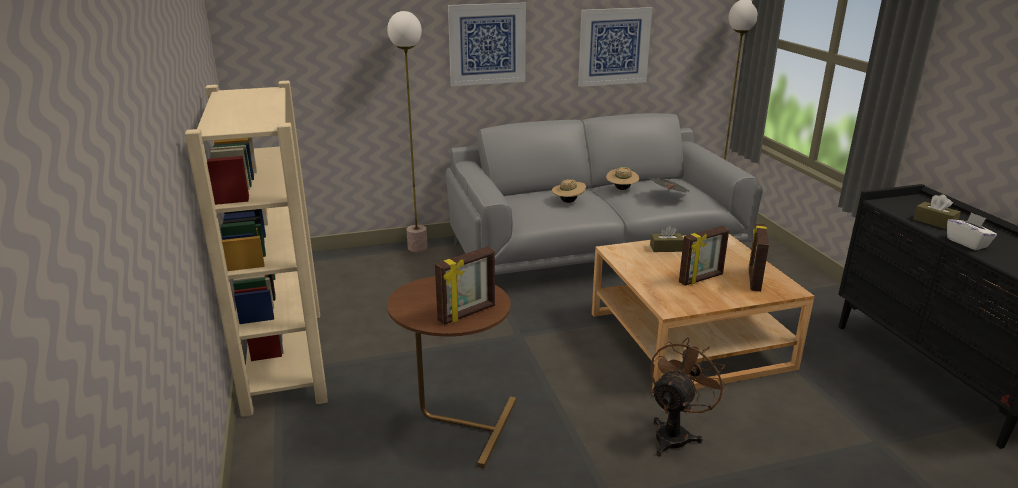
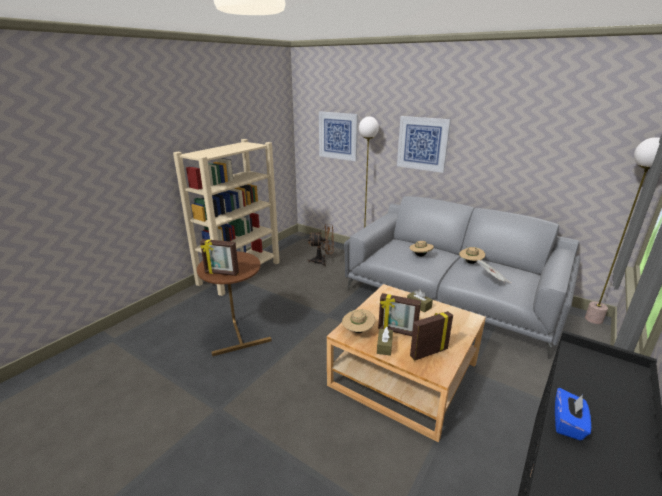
camera: 50 degrees right, 0 degrees up
(614, 46) = (517, 160): picture -> picture (338, 136)
(674, 298) = (357, 331): none -> beige hat
(675, 434) = (299, 409): brown fan -> brown fan (323, 261)
(934, 222) = (585, 391): brown tissue box -> brown tissue box (384, 346)
(967, 243) = (568, 424): white tissue box -> blue tissue box

